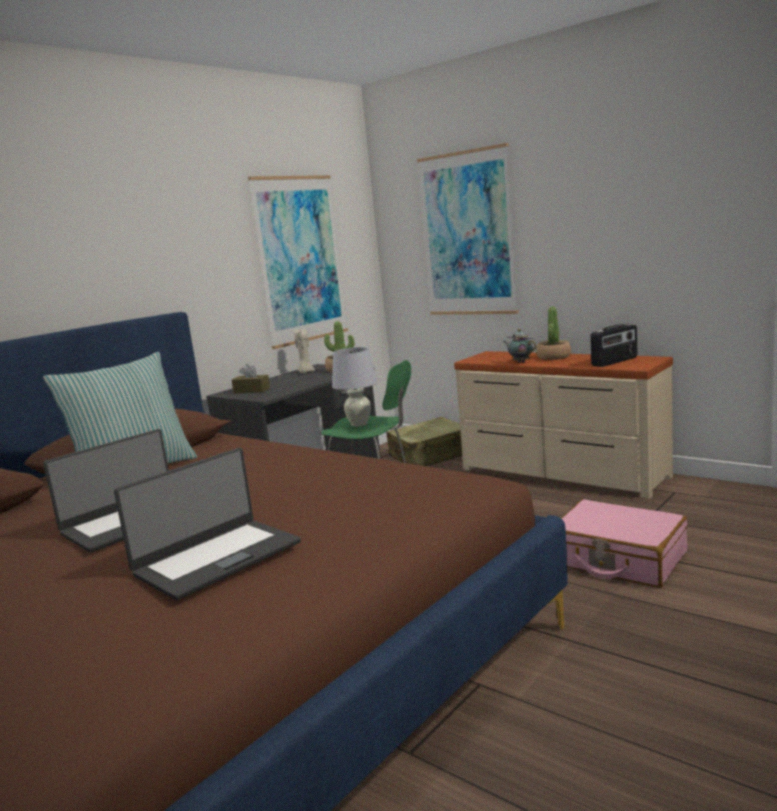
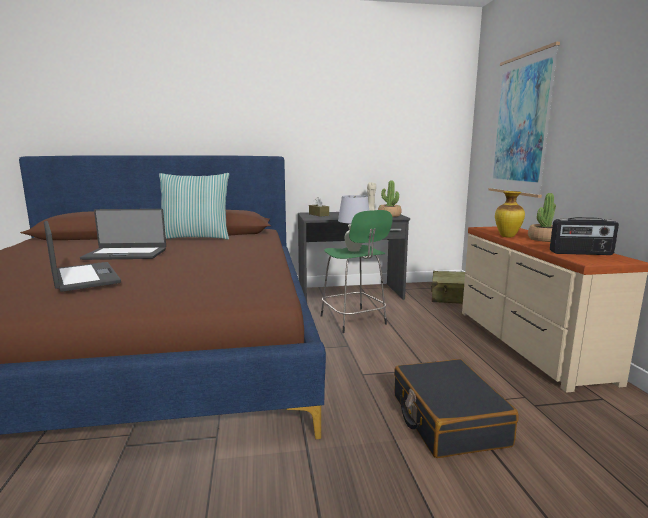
camera: 40 degrees right, 0 degrees up
(216, 558) = (83, 277): laptop -> laptop turned 120 degrees counterclockwise
(300, 260) = (392, 136): picture -> none
(520, 362) = (507, 236): teapot -> vase
(618, 559) = (447, 419): pink suitcase -> black suitcase

